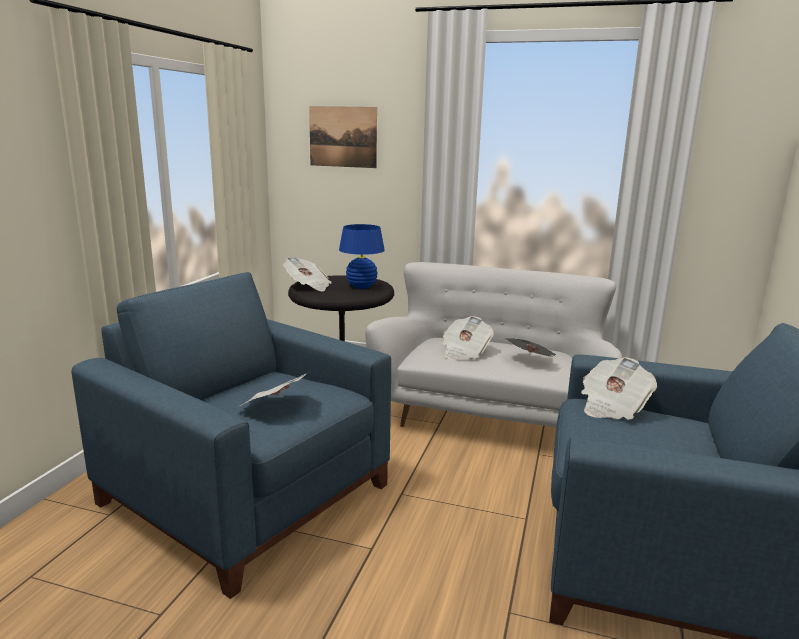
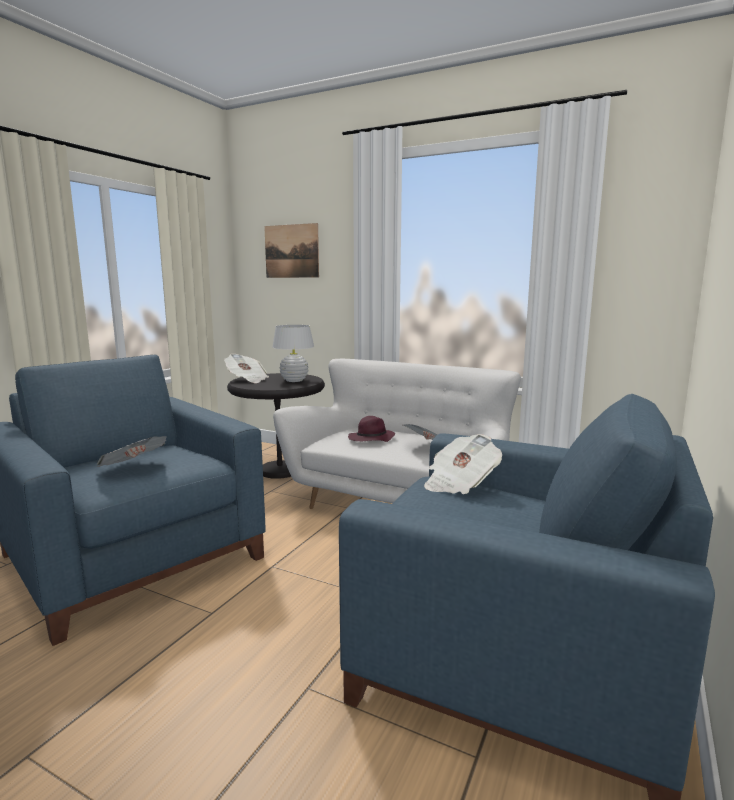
camera: 10 degrees right, 5 degrees down
(361, 286) = (294, 380): blue table lamp -> white table lamp
(464, 352) = (371, 439): newspaper -> purple hat

